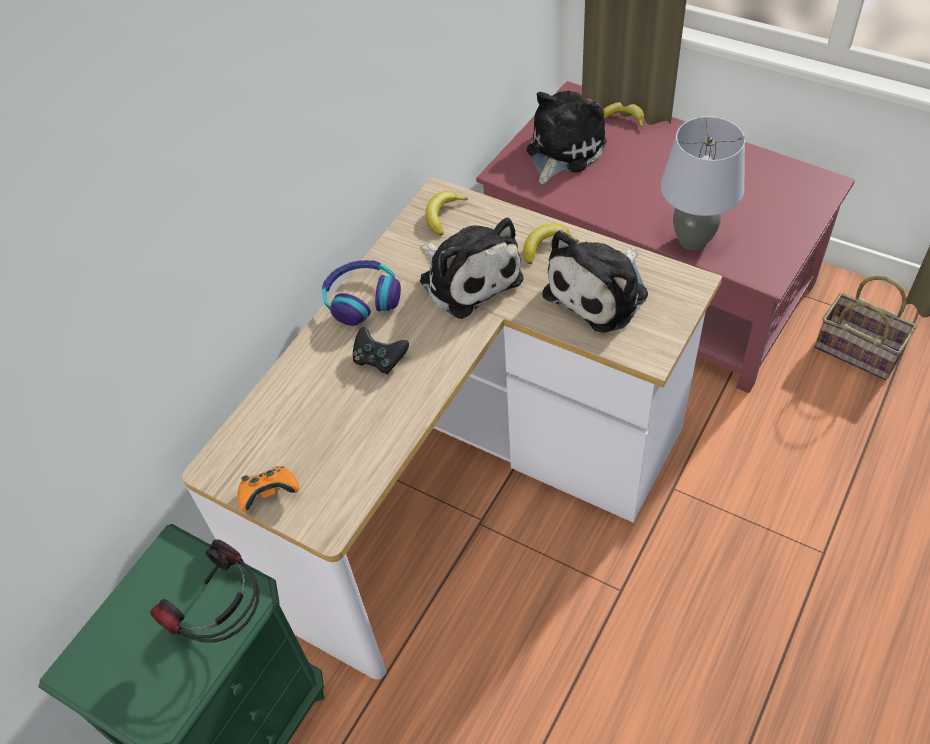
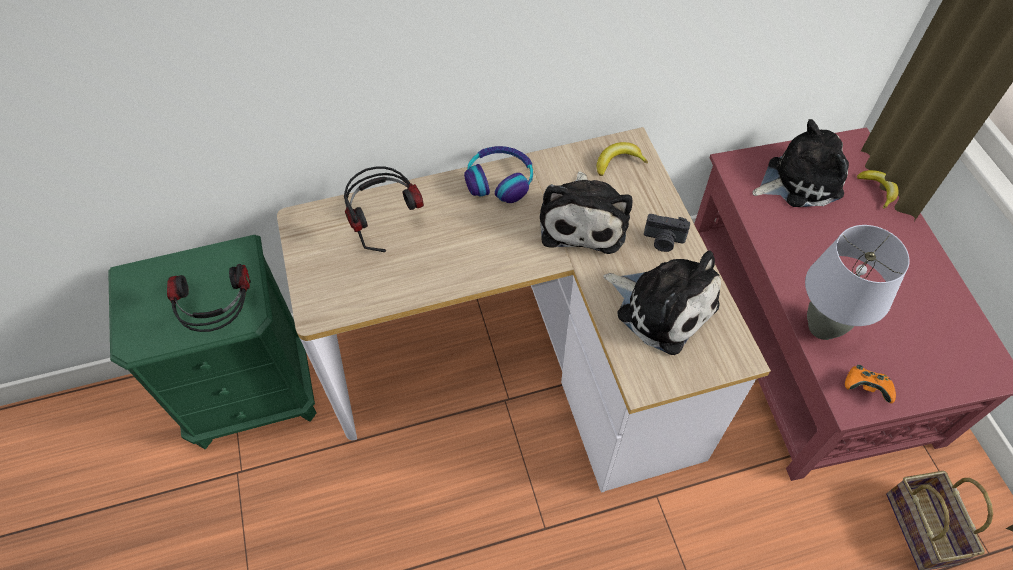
camera: 40 degrees right, 5 degrees up
(270, 494) = (309, 264): orange game controller -> orange game controller (865, 388)
(300, 407) = (385, 223): none -> headphones
(379, 360) = (463, 231): black game controller -> none
(546, 246) = (663, 241): banana -> camera
(600, 292) = (662, 306): plush toy -> plush toy turned 135 degrees counterclockwise

